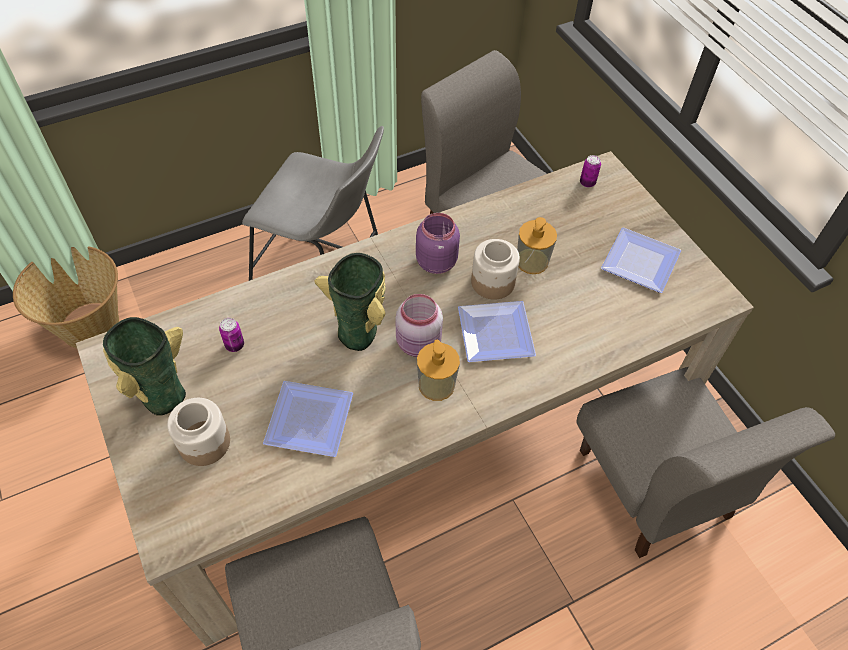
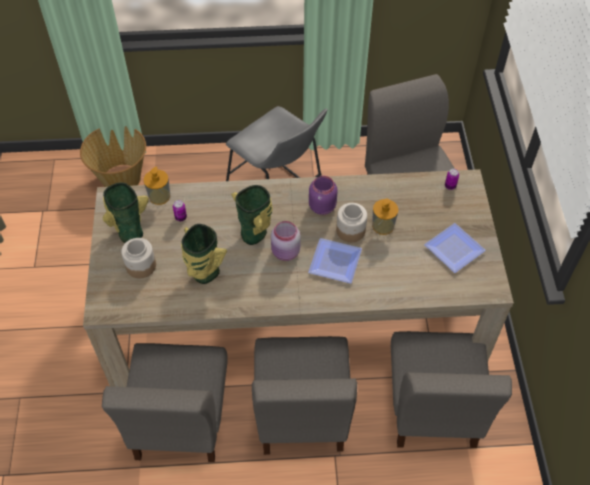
camera: 25 degrees right, 0 degrees up
(312, 418) = (204, 273): plate -> vase
(436, 385) = (283, 279): soap dispenser -> soap dispenser (159, 196)
(493, 561) = (301, 412): none -> grey chair

